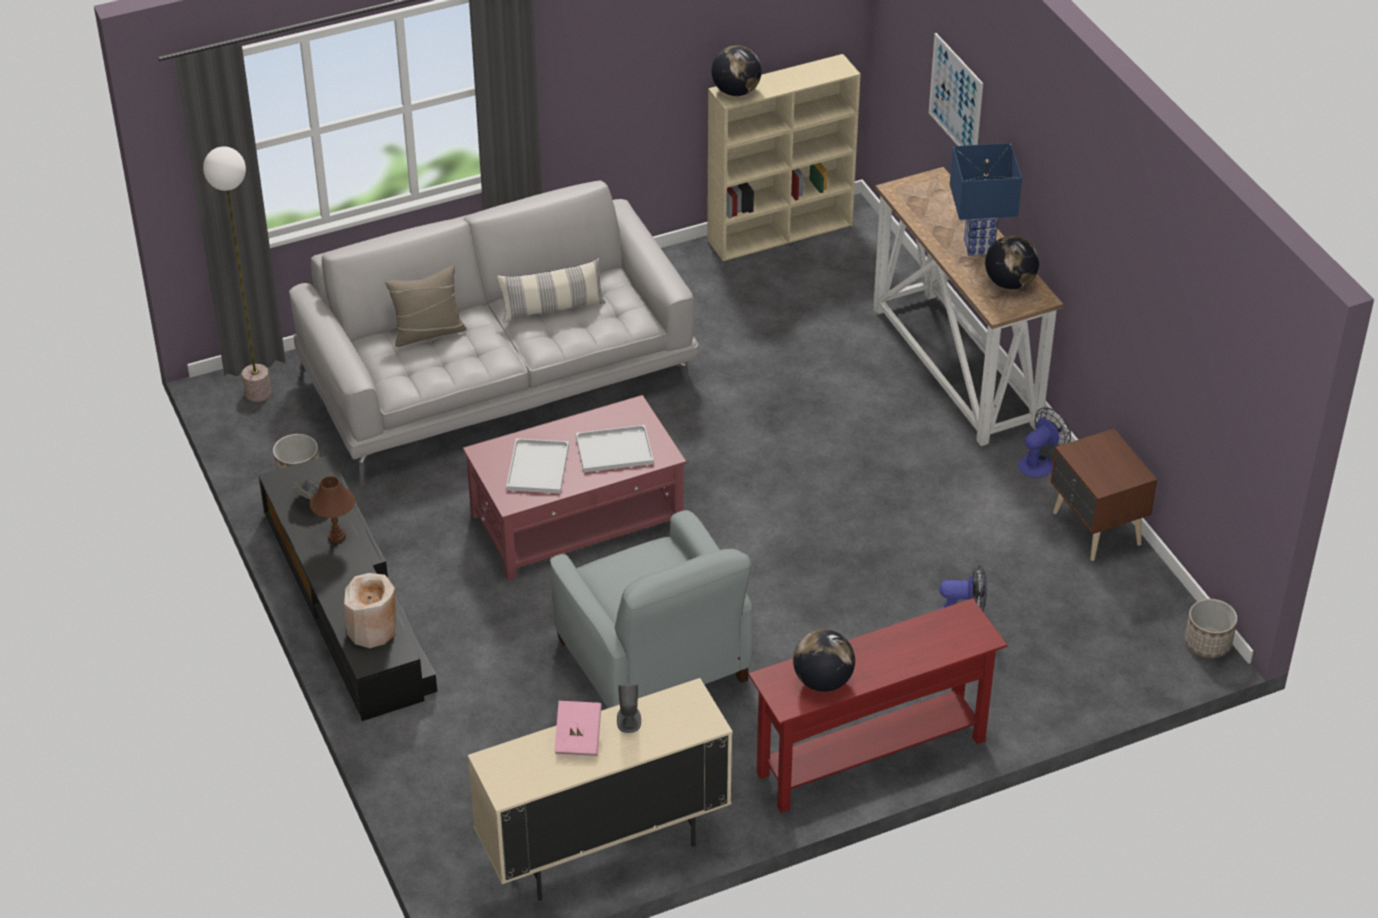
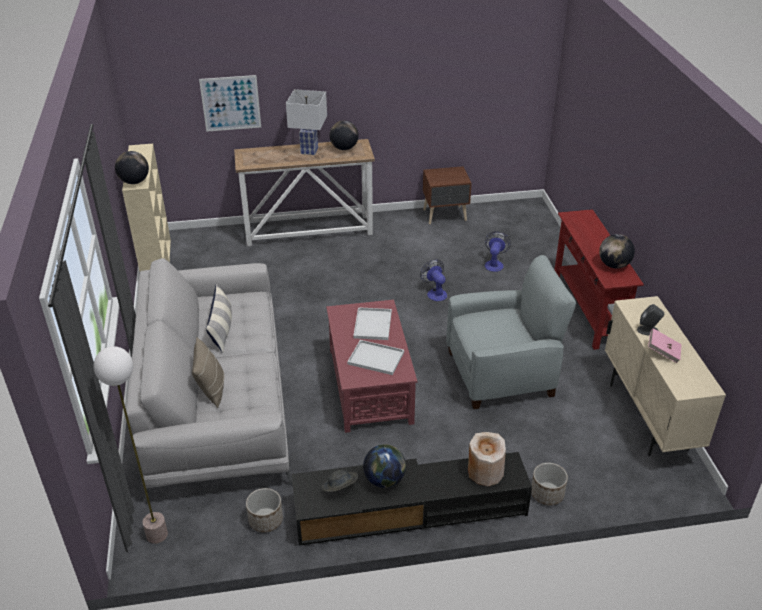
camera: 75 degrees left, 5 degrees down
(336, 536) = (384, 480): brown table lamp -> globe
(979, 246) = (309, 151): blue table lamp -> white table lamp
(1040, 462) = (392, 221): fan -> fan (435, 293)
(1207, 643) = (528, 203): planter -> planter (547, 494)

